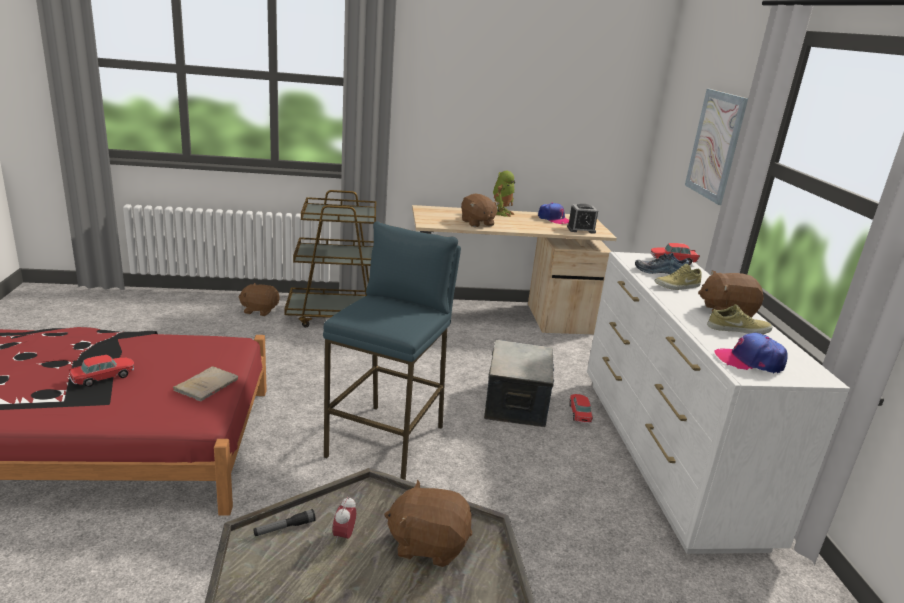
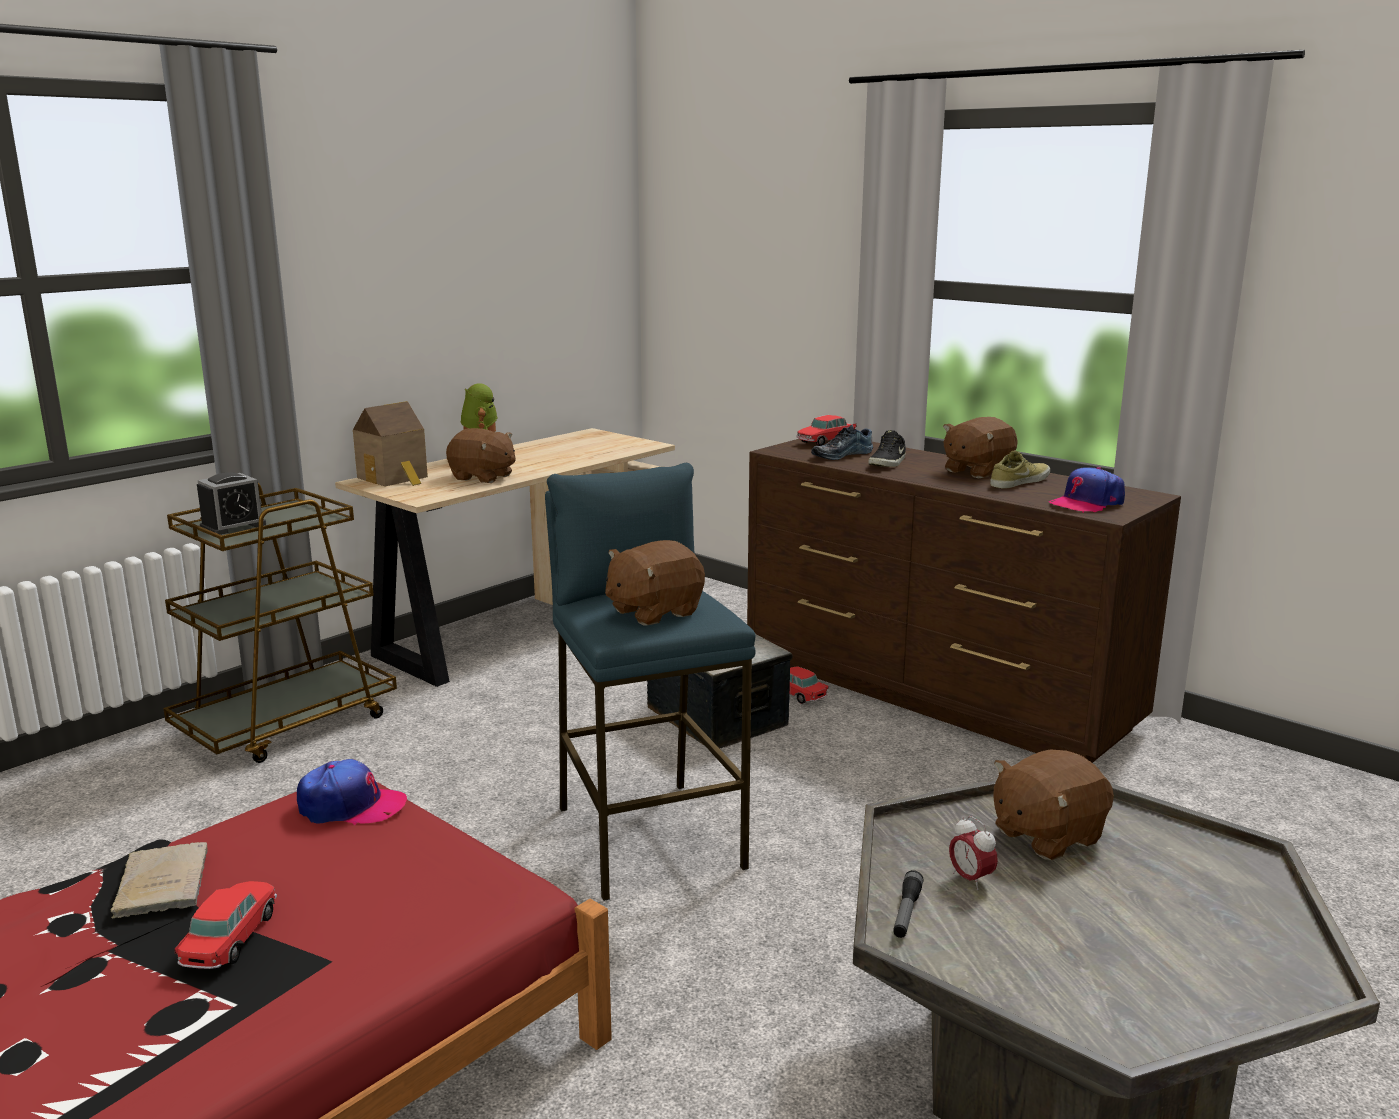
camera: 40 degrees left, 5 degrees down
(208, 385) = (430, 854): beige book -> beige book (163, 882)
(260, 310) = (128, 775): brown plush toy -> brown plush toy (653, 612)
(439, 211) = (395, 478): none -> toy house
(554, 219) = (561, 445): cap -> cap (351, 806)
(581, 229) = (619, 447): alarm clock -> alarm clock (233, 526)
(666, 456) = (935, 693): white dresser -> brown dresser
(677, 286) = (888, 463): beige shoe -> black shoe
(715, 145) = (792, 279): picture -> none

